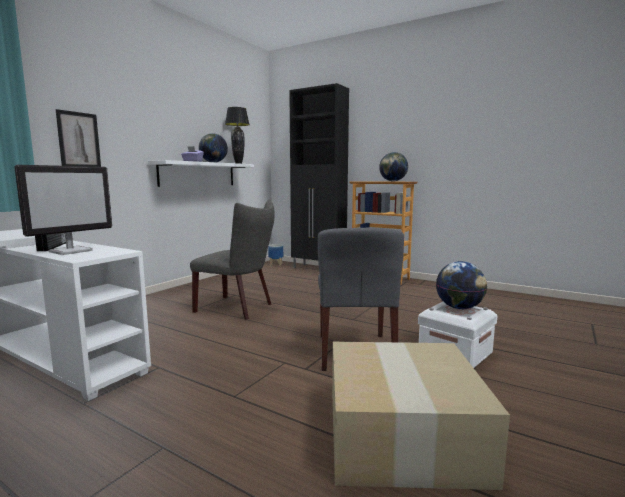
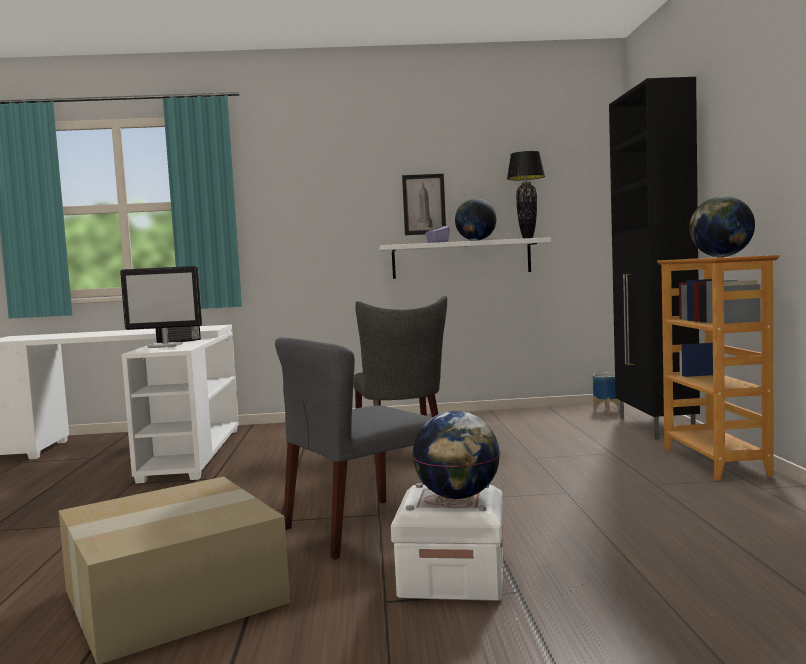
camera: 55 degrees right, 5 degrees down
(79, 140) = (294, 231): picture -> picture (424, 204)

